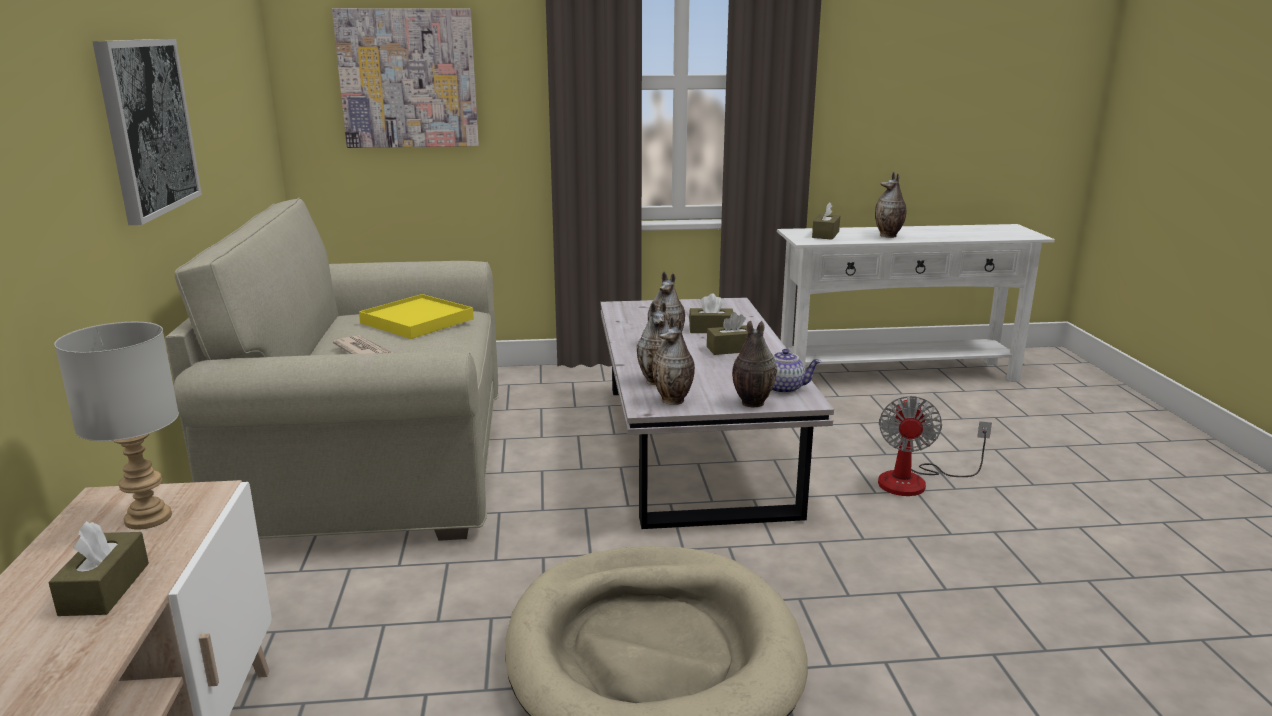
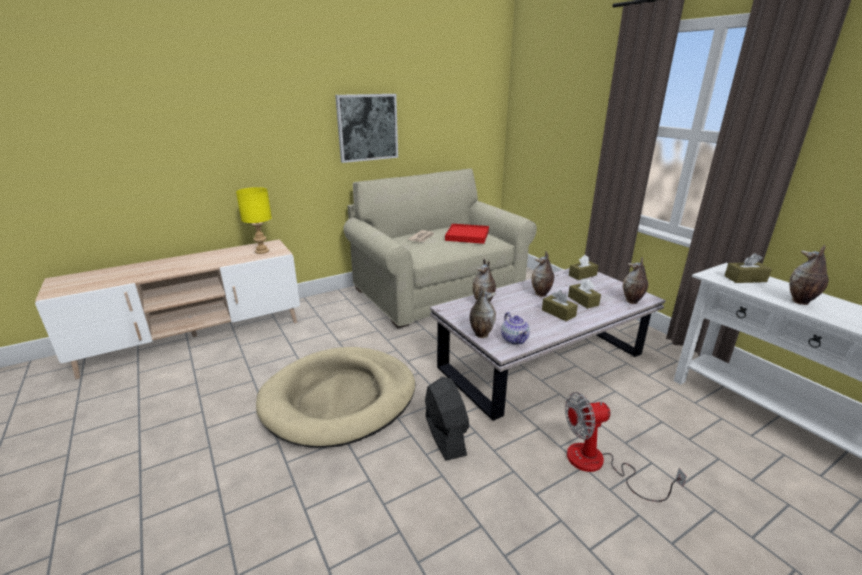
camera: 65 degrees right, 5 degrees up
(105, 589) = (221, 259): brown tissue box -> brown tissue box (582, 275)
(148, 517) = (262, 251): grey table lamp -> yellow table lamp
(408, 79) = (552, 117): picture -> none
(417, 321) = (467, 236): yellow tray -> red tray
(674, 400) = (462, 313): vase -> vase (632, 301)
(814, 568) = (445, 435): none -> black fan

